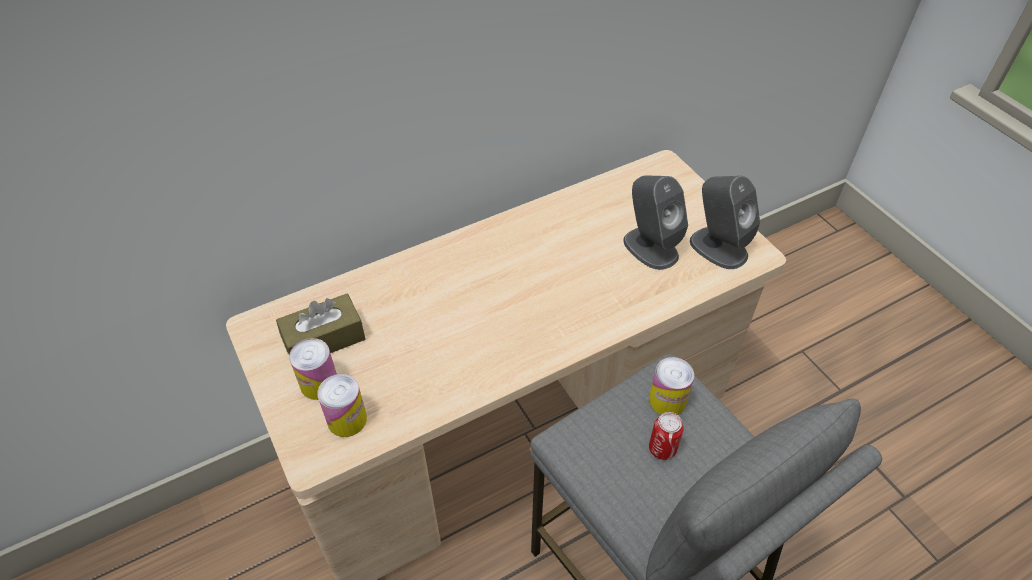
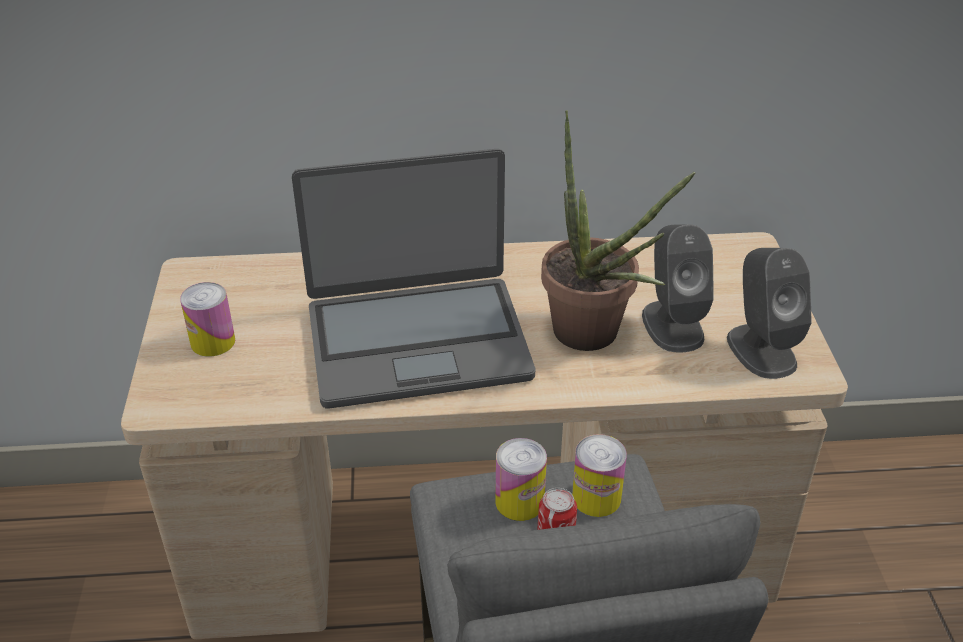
camera: 25 degrees right, 10 degrees down
(324, 339) = (246, 304): brown tissue box -> none
(347, 419) = (216, 383): can -> can (519, 501)
(480, 324) = (417, 341): none -> laptop
(605, 277) = (594, 338): none -> potted plant

